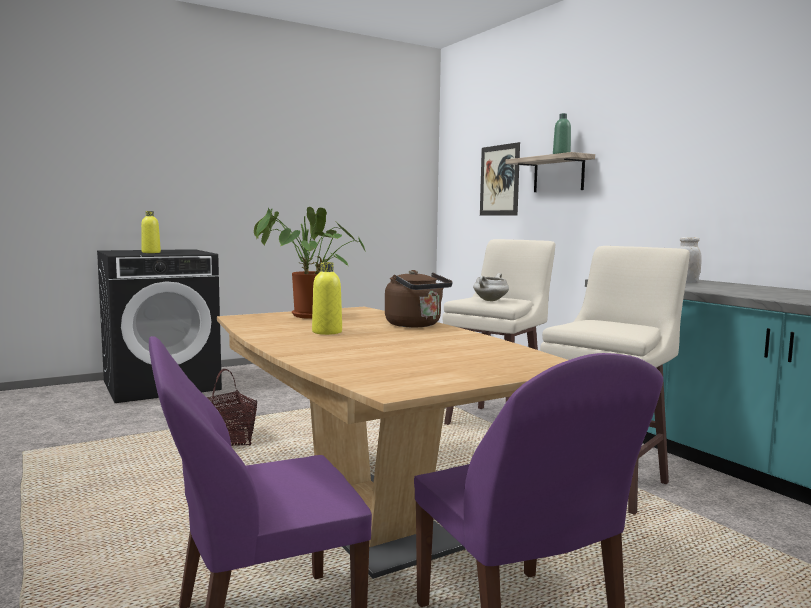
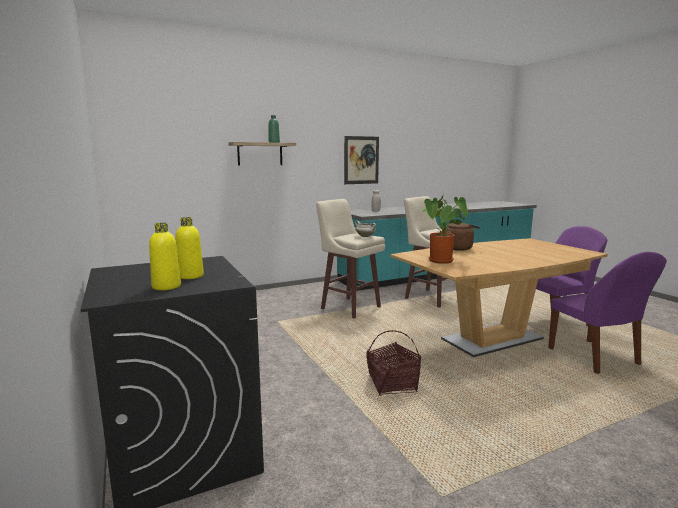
camera: 85 degrees left, 5 degrees up
(327, 332) = (493, 258): yellow bottle -> yellow bottle (166, 286)
(499, 180) = (196, 155): picture -> picture (361, 160)

